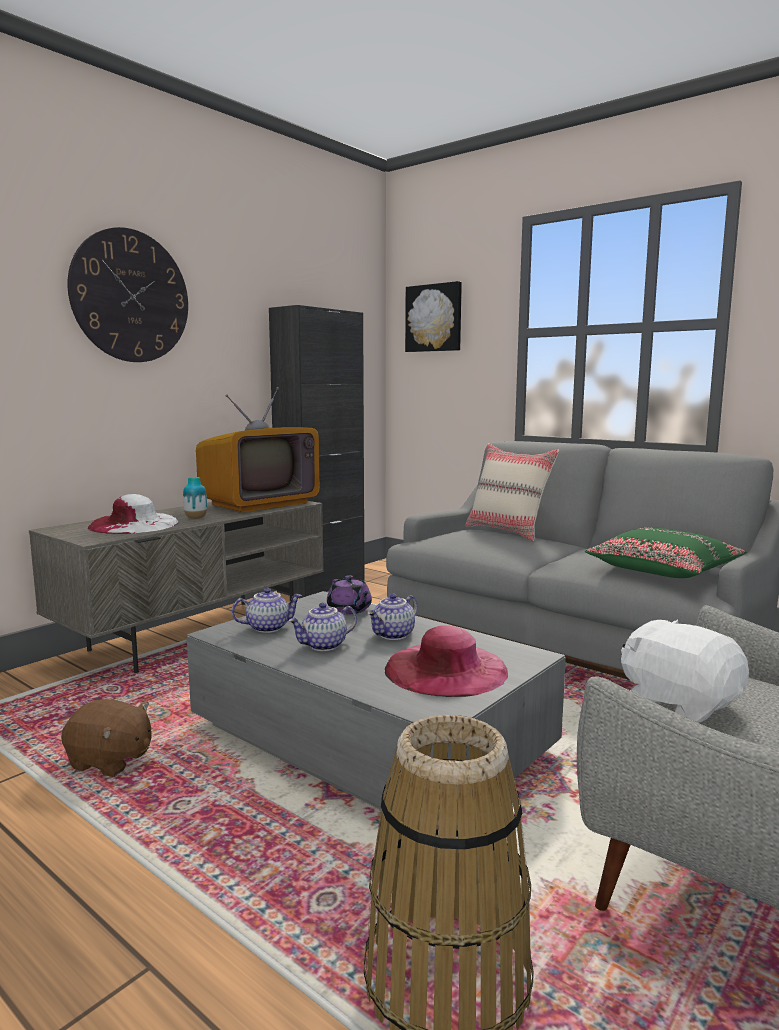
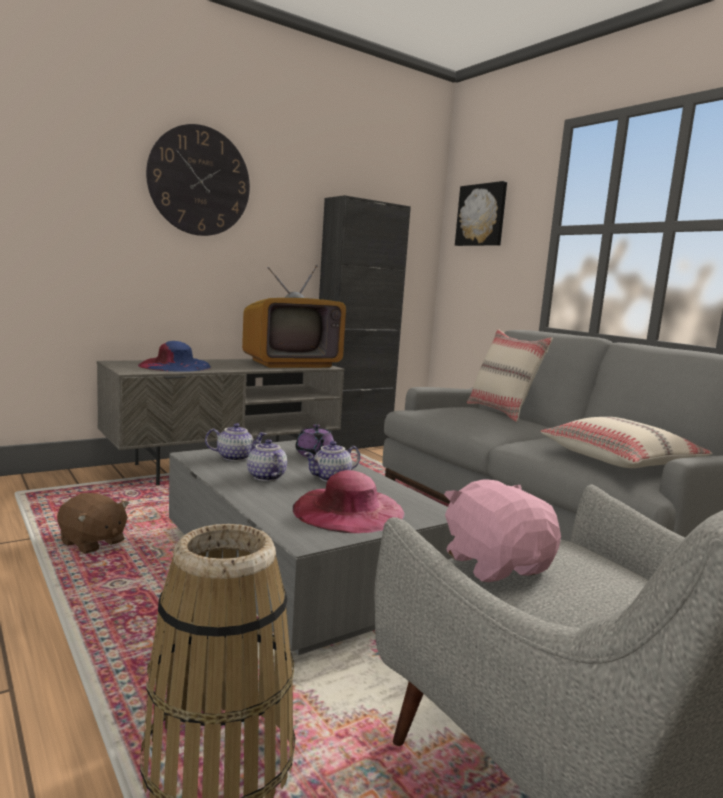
camera: 15 degrees right, 0 degrees up
(134, 524) = (175, 366): white hat -> blue hat
(196, 518) = (227, 367): vase -> none
(324, 646) = (265, 477): teapot -> teapot turned 75 degrees clockwise
(664, 569) = (620, 459): green pillow -> beige pillow
(678, 705) = (496, 565): white plush toy -> pink plush toy

